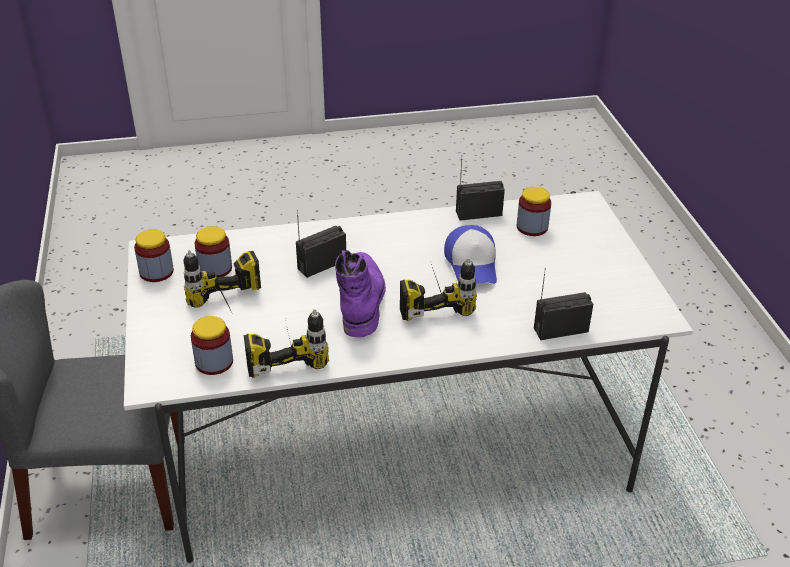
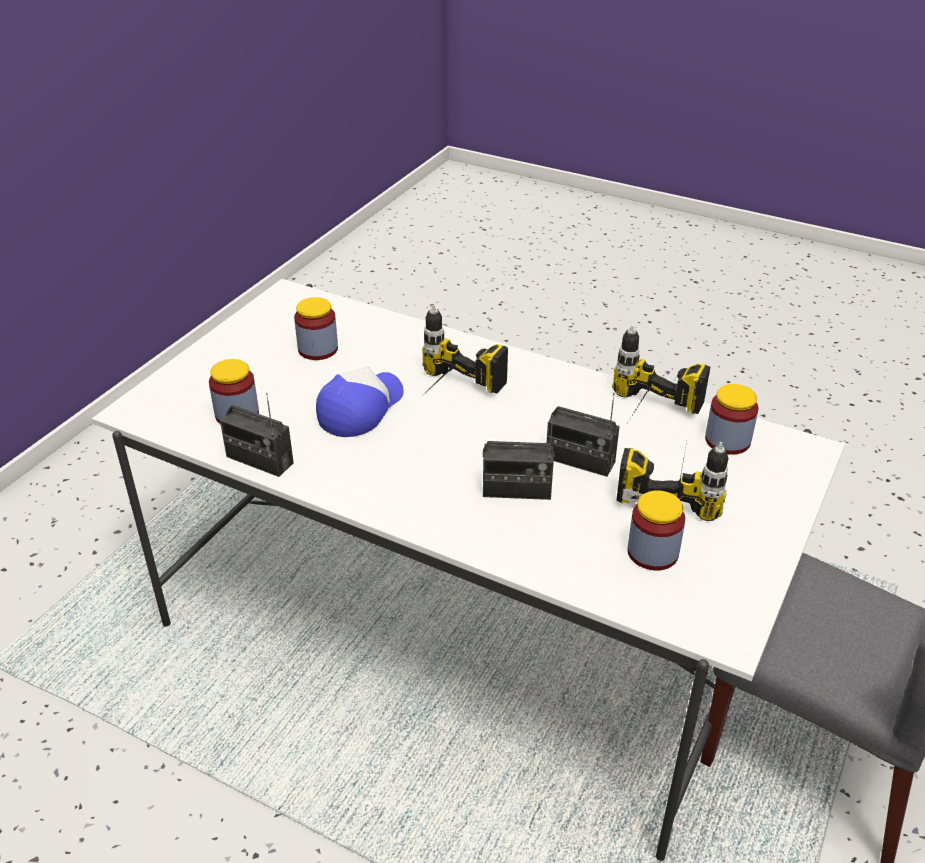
camera: 140 degrees left, 0 degrees up
(156, 272) = (736, 589): jar -> jar (318, 349)
(361, 300) = (519, 429): purple boot -> none
(560, 330) = (378, 322): radio -> radio (580, 461)

